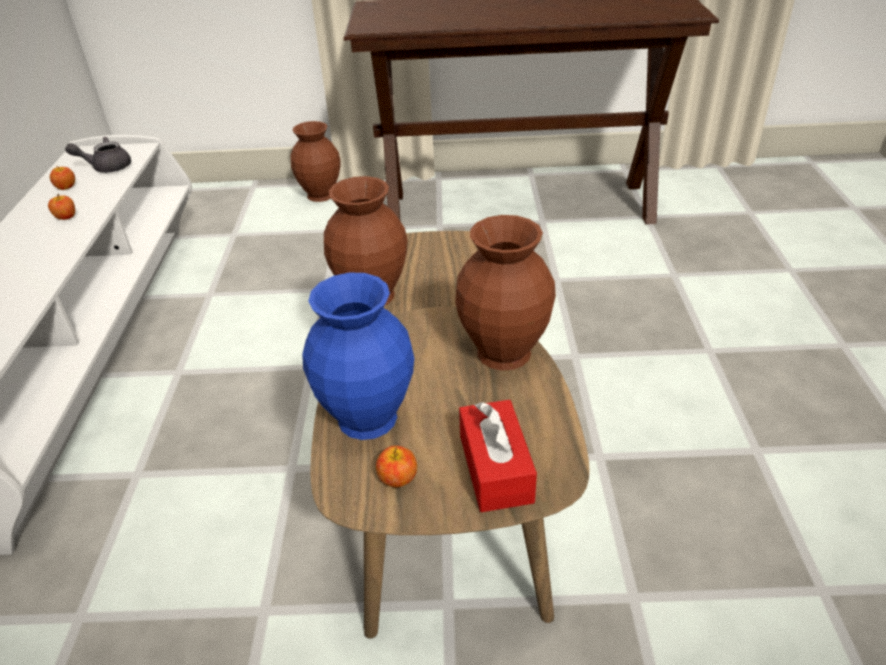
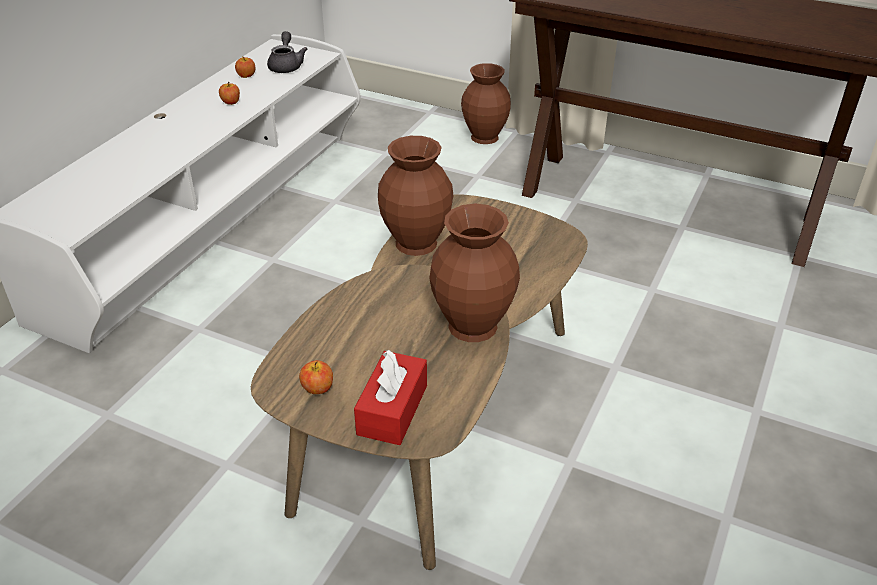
camera: 25 degrees right, 0 degrees up
(107, 167) = (286, 66): grey teapot -> grey teapot turned 75 degrees clockwise
(369, 419) = (330, 338): blue vase -> none

